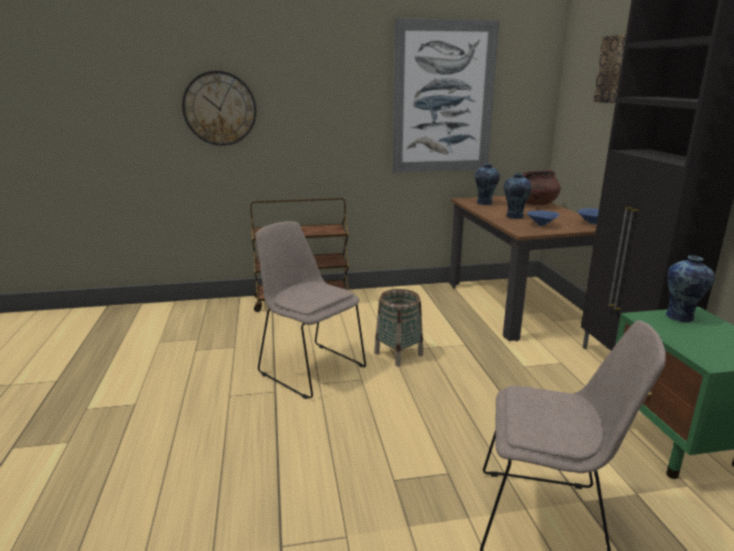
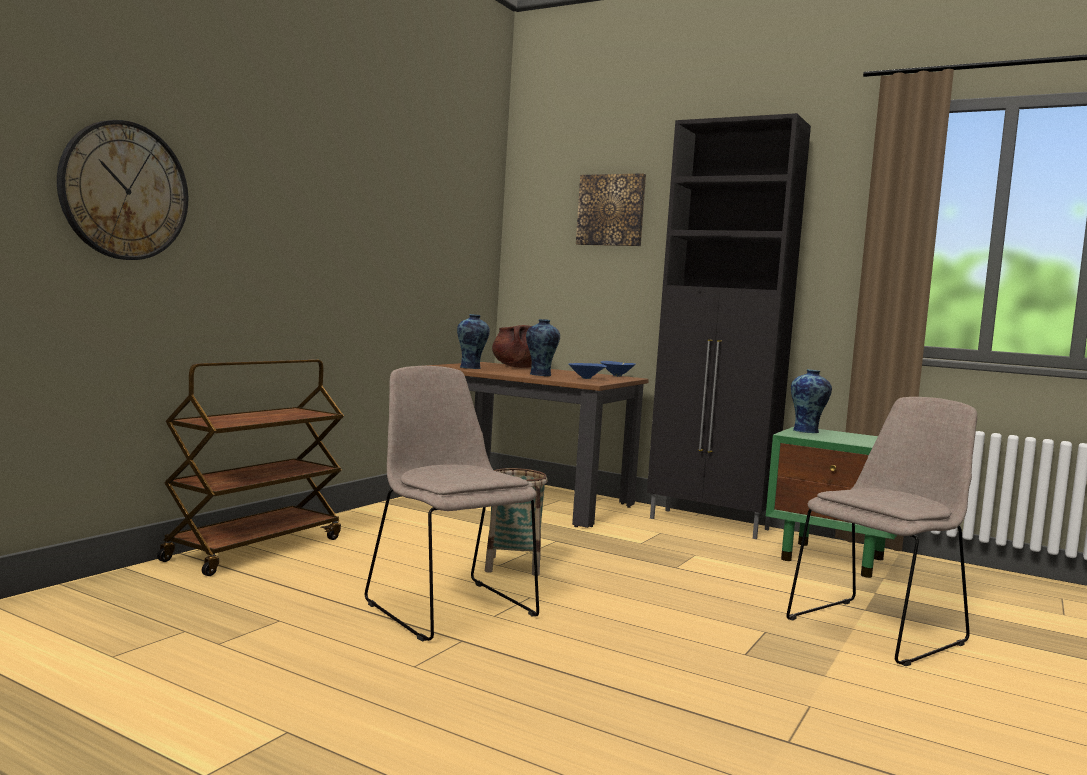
camera: 50 degrees left, 15 degrees down
(310, 368) = (448, 607): beige chair -> beige chair turned 60 degrees clockwise
(443, 98) = (408, 225): picture -> none

